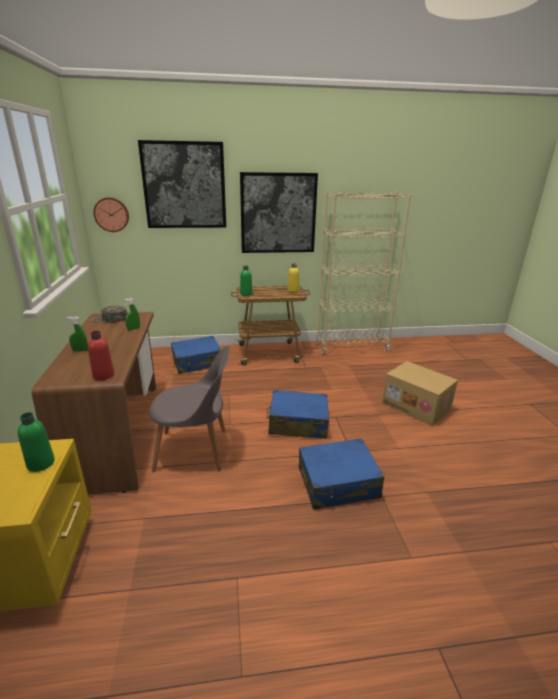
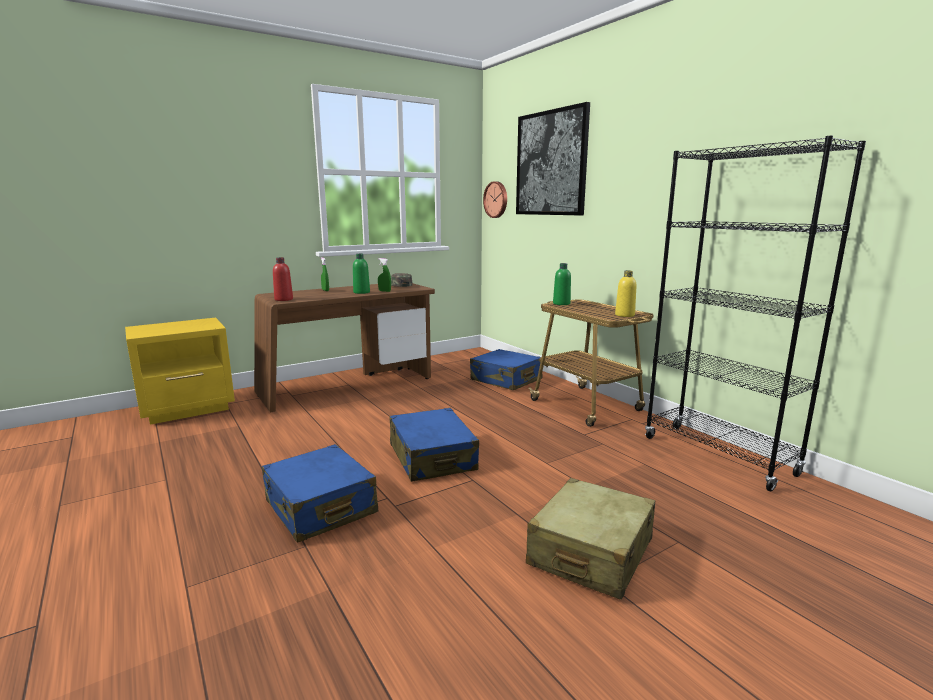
camera: 65 degrees right, 10 degrees down
(41, 463) = (192, 328): green bottle -> green bottle (361, 292)
(195, 450) = (341, 419): grey chair -> none
(278, 213) = (644, 196): picture -> none
(352, 347) = (718, 456): beige bookcase -> black bookcase
(417, 406) = (590, 552): cardboard box -> beige suitcase

